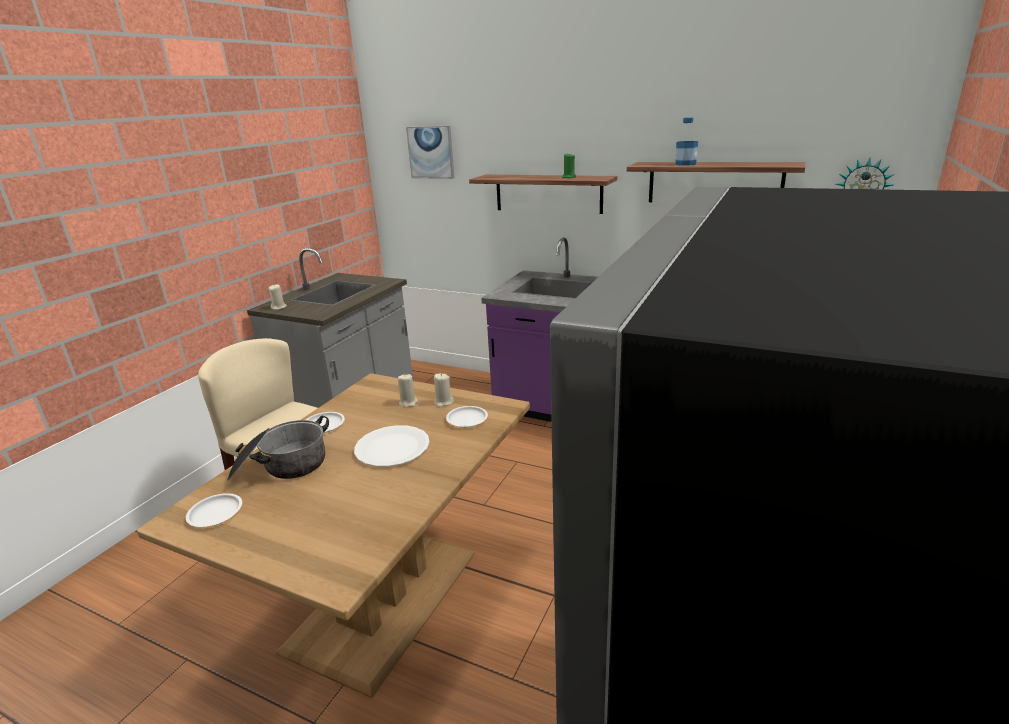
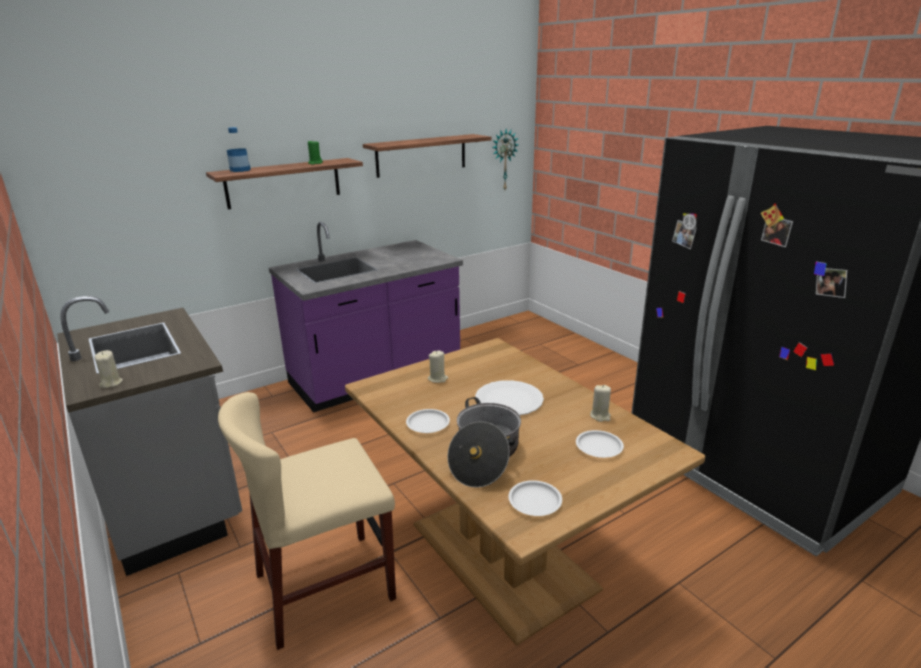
camera: 60 degrees left, 0 degrees up
(431, 152) = (122, 153): picture -> none
(443, 402) = (458, 365): beige candle -> beige candle (600, 416)
(466, 419) = (498, 363): white plate -> white plate (599, 447)
(685, 164) = (411, 141): bottle -> bottle (240, 170)

